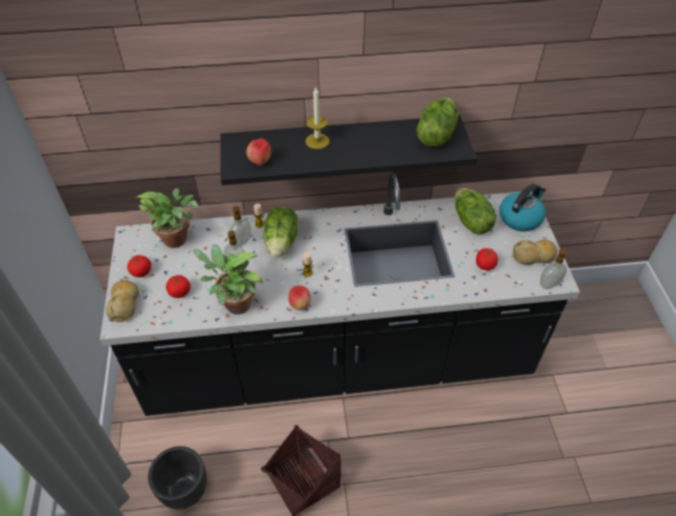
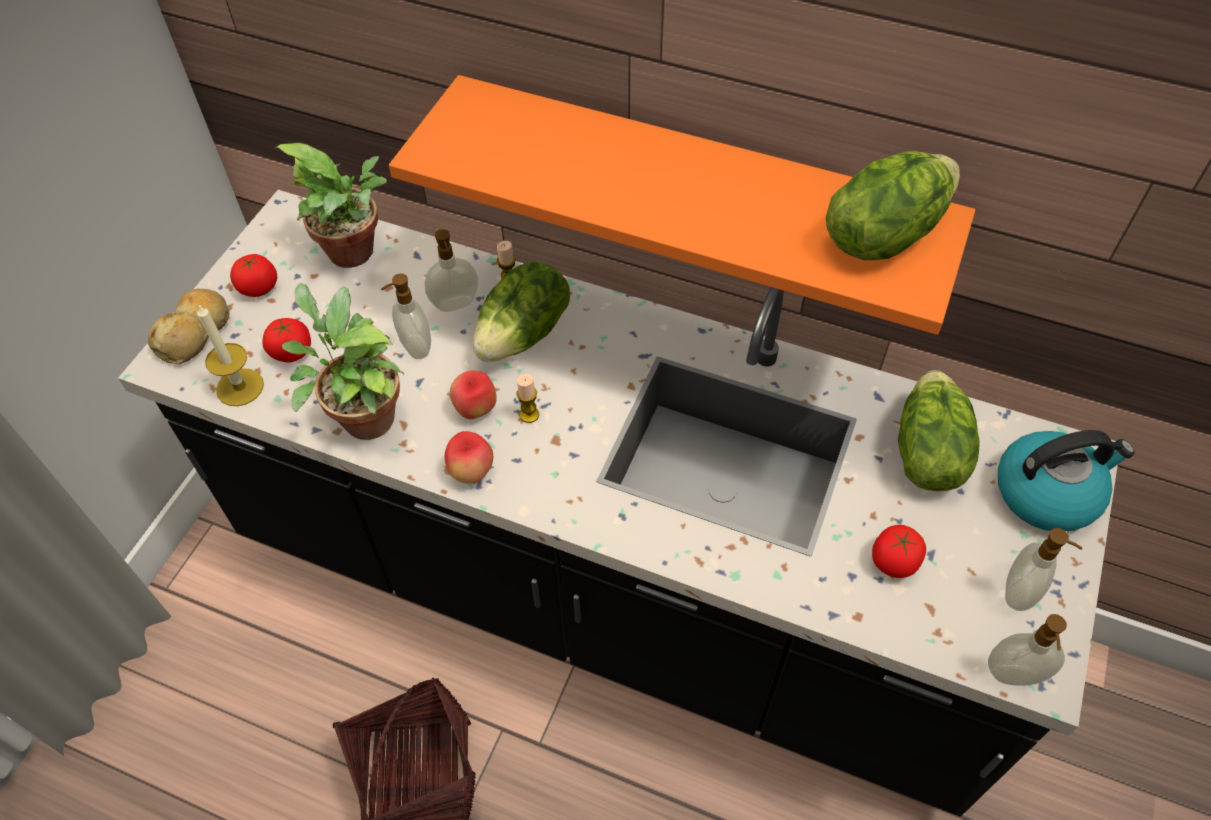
camera: 30 degrees right, 5 degrees up
(185, 490) = (232, 687): black planter -> none
(260, 162) = (483, 158): apple -> apple (475, 409)
(317, 141) = (624, 155): candle -> candle (240, 387)
(341, 145) = (697, 184): black shelf -> orange shelf
(534, 256) = (1020, 593): bread -> soap dispenser

